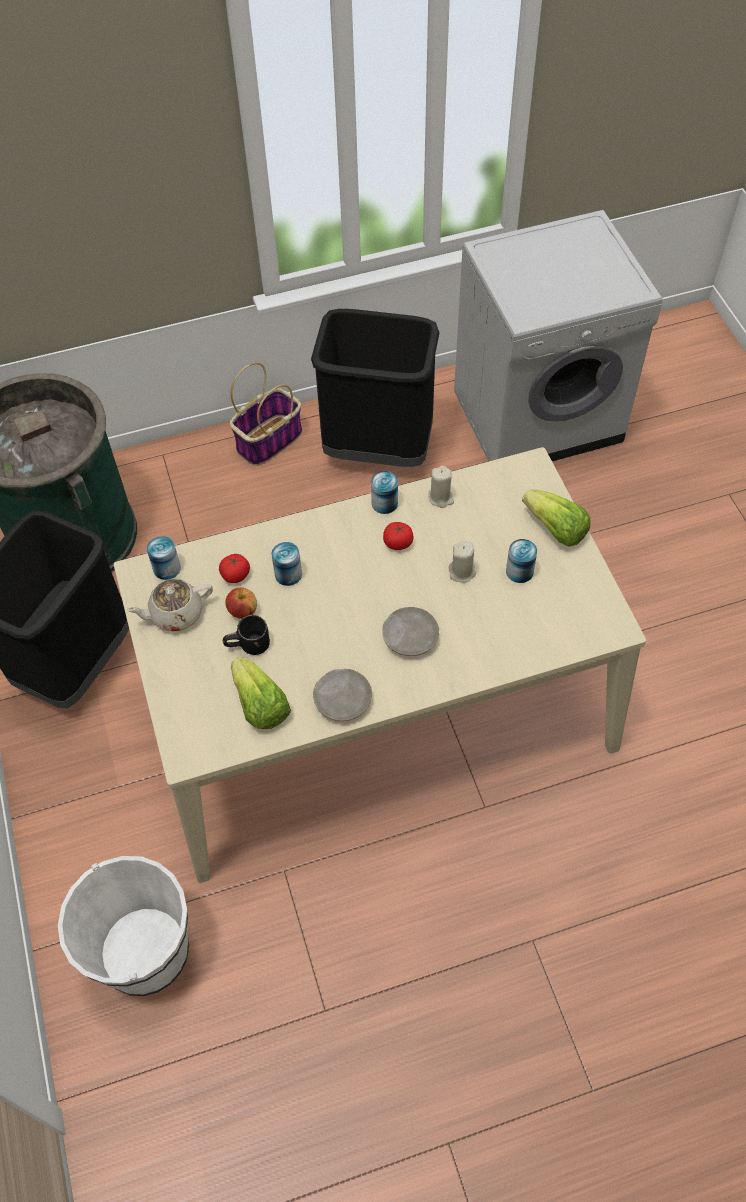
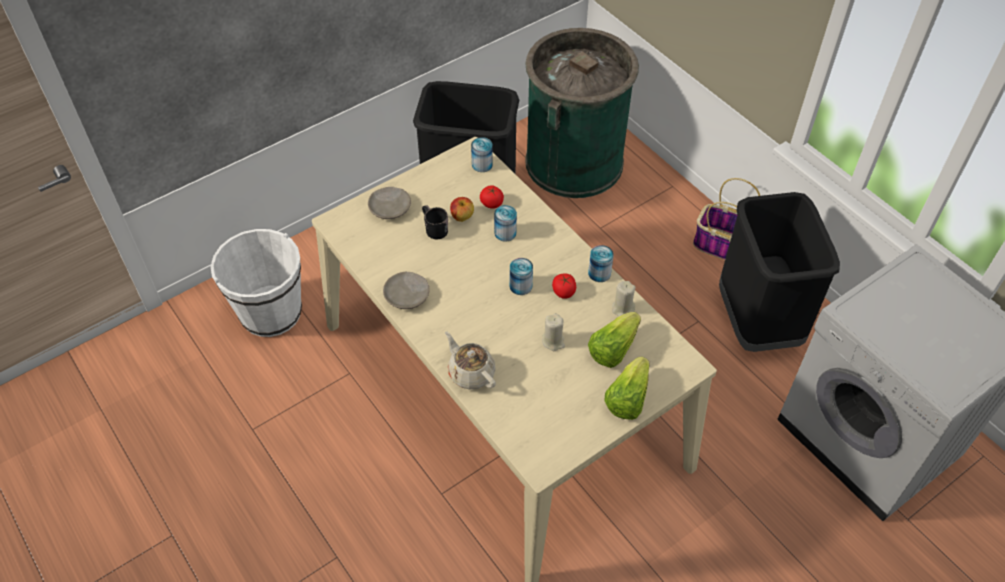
camera: 70 degrees right, 5 degrees down
(175, 613) = (445, 181): beige teapot -> beige teapot (471, 372)
(260, 705) = (387, 249): lettuce -> lettuce (613, 349)
(410, 636) = (477, 322): beige plate -> beige plate (390, 208)
(519, 571) = (571, 381): can -> can (520, 286)

